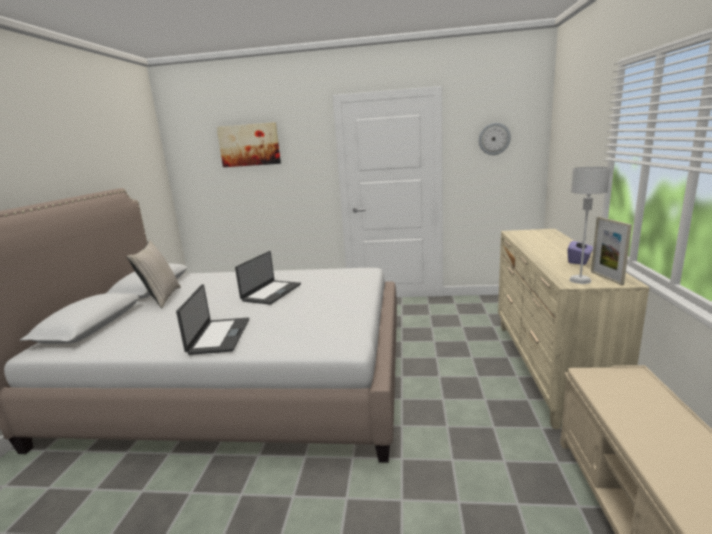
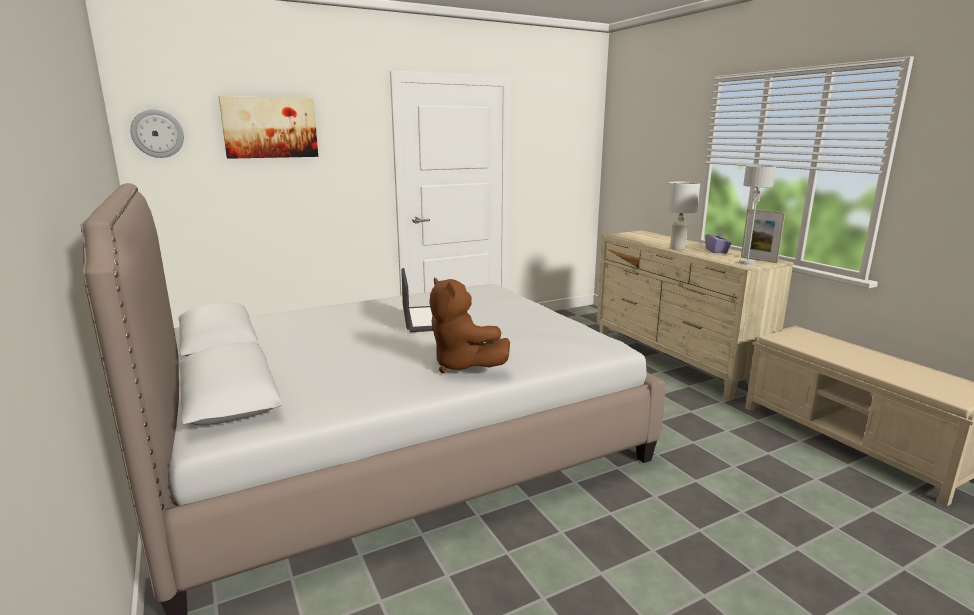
camera: 35 degrees left, 0 degrees up
(161, 298) = (272, 348): beige pillow -> none
(218, 336) = (463, 365): laptop -> brown plush toy
(494, 139) = (558, 140): wall clock -> wall clock (157, 133)
(541, 253) = (678, 248): none -> white table lamp

